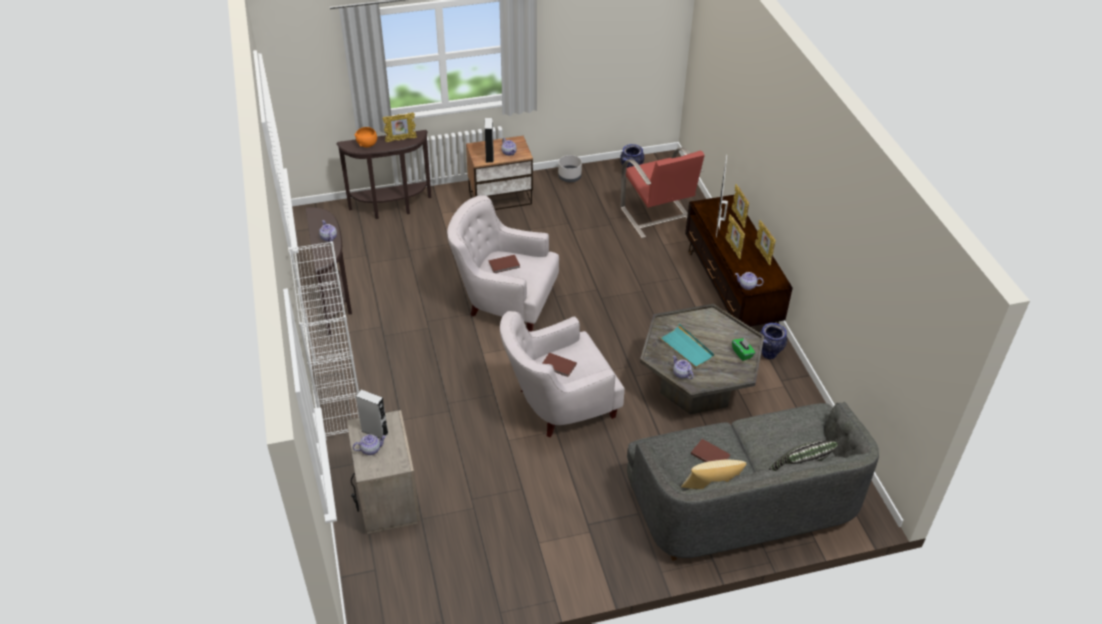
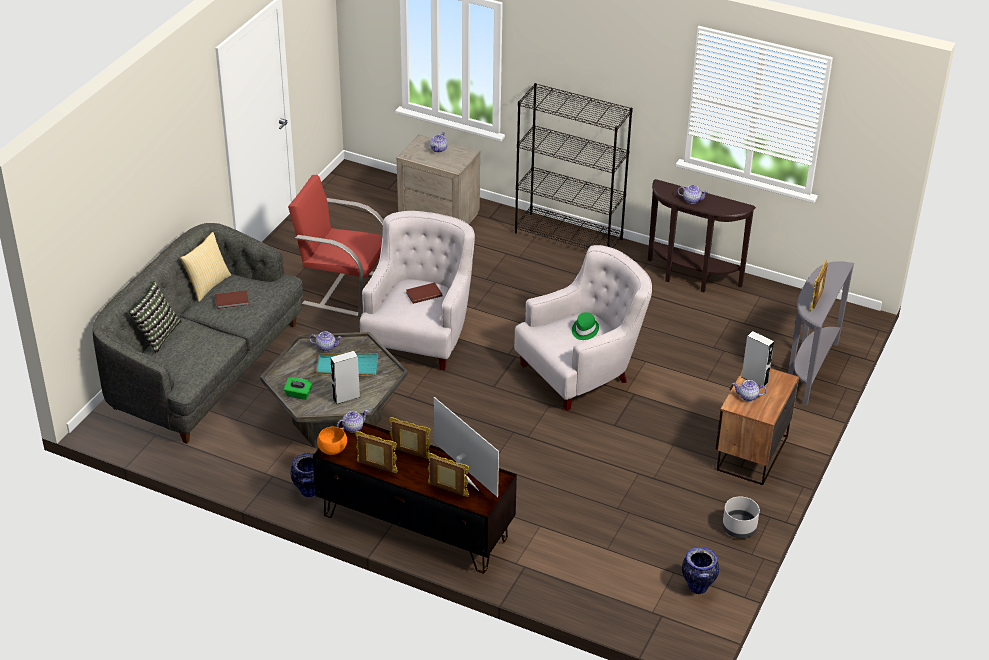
camera: 130 degrees right, 5 degrees down
(338, 397) = (569, 236): white bookcase -> black bookcase
(367, 144) = (828, 277): orange bowl -> orange bowl (332, 450)
(375, 431) = (452, 157): grey speaker -> grey speaker (346, 397)
(391, 208) = (809, 370): brown console table -> grey console table
(505, 265) = (584, 330): brown book -> green hat
(658, 217) = (590, 553): red armchair -> red armchair (343, 289)

